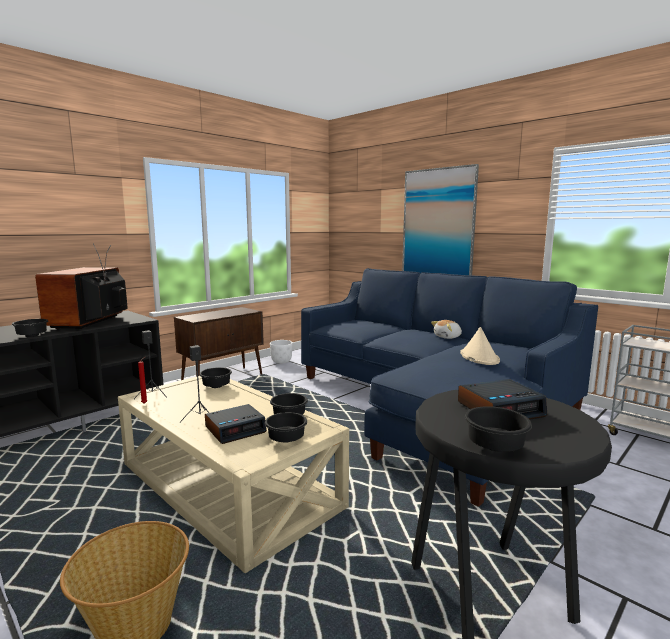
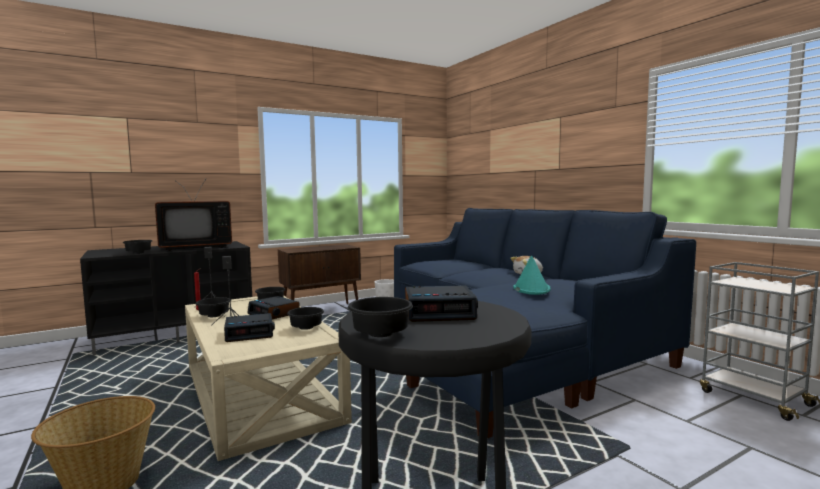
camera: 15 degrees right, 5 degrees down
(92, 323) = (195, 247): television -> television turned 135 degrees counterclockwise
(236, 400) = (274, 313): none -> alarm clock
(285, 439) = (281, 343): black bowl -> black bowl (213, 316)
(438, 223) = (540, 160): picture -> none
(479, 357) = (531, 289): beige hat -> turquoise hat

